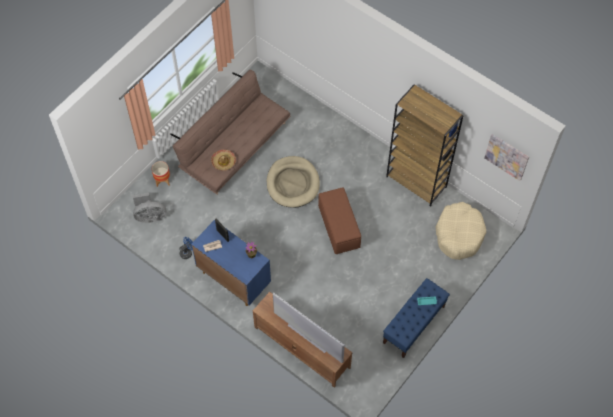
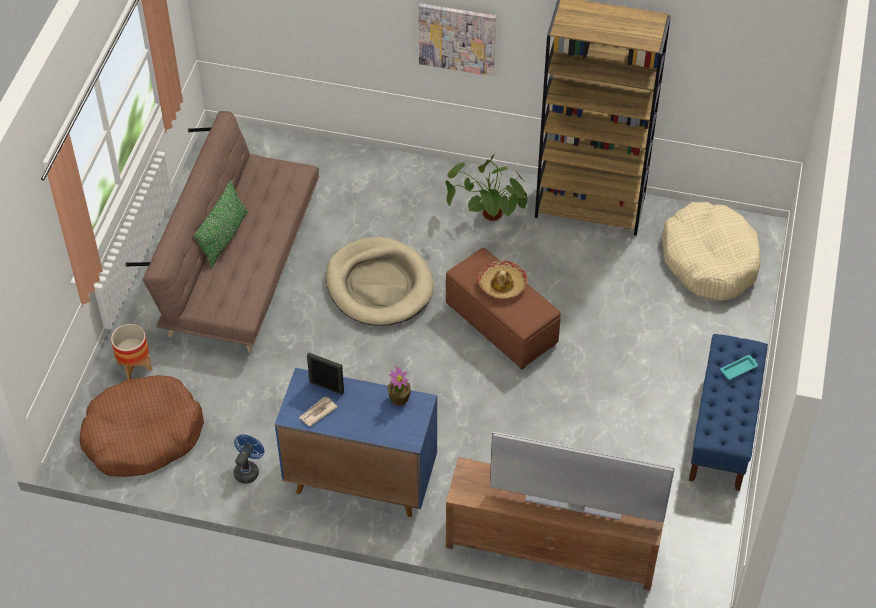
camera: 25 degrees left, 10 degrees down
(150, 216) = (142, 435): grey fan -> brown dog bed
(223, 162) = (244, 283): hat -> hat (502, 284)
(226, 134) = (224, 238): none -> green pillow
(362, 169) = (487, 221): none -> potted plant
(507, 156) = (766, 64): picture -> picture (457, 38)

